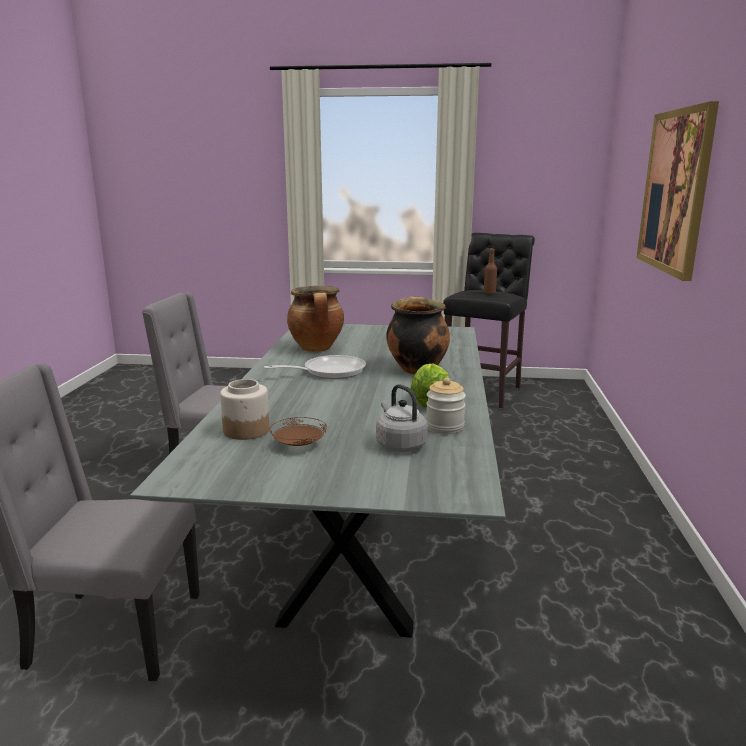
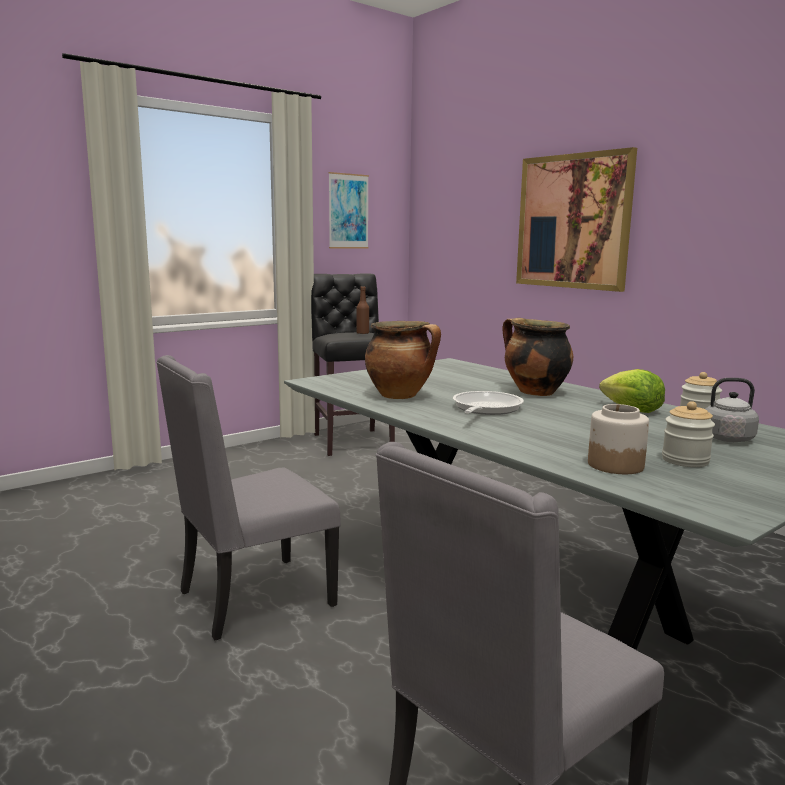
camera: 45 degrees left, 5 degrees down
(299, 445) = (685, 460): brown plate -> jar
(526, 172) = (348, 211): none -> picture

